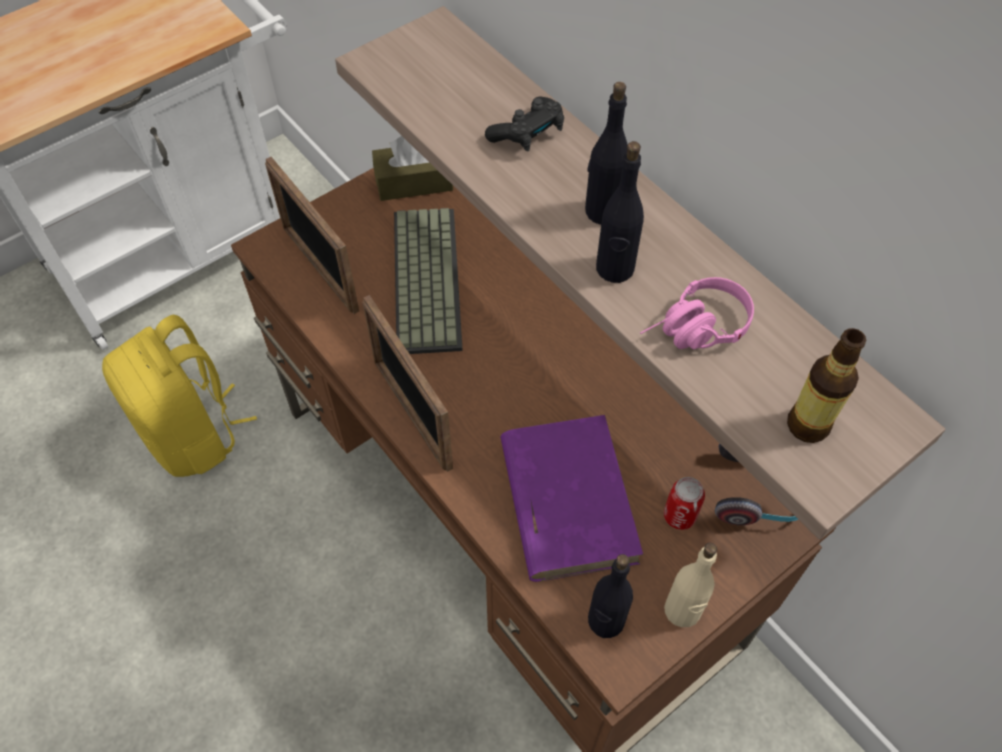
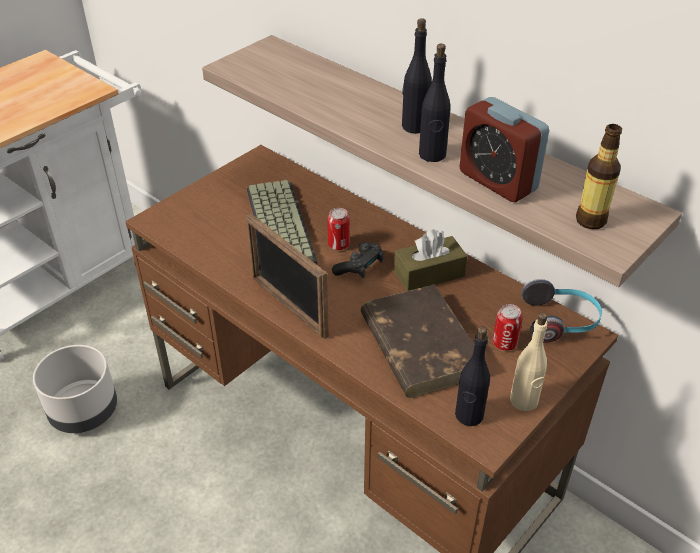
camera: 10 degrees left, 15 degrees down
(193, 434) = (85, 412): yellow backpack -> grey planter
(320, 268) = (197, 228): picture frame -> none
(414, 182) = (256, 170): brown tissue box -> brown tissue box (429, 274)
(497, 322) = (338, 244): none -> can
(528, 134) = (350, 93): black game controller -> black game controller (360, 267)
(567, 499) = (419, 344): purple book -> brown book
(694, 331) = (497, 181): pink headphones -> alarm clock

